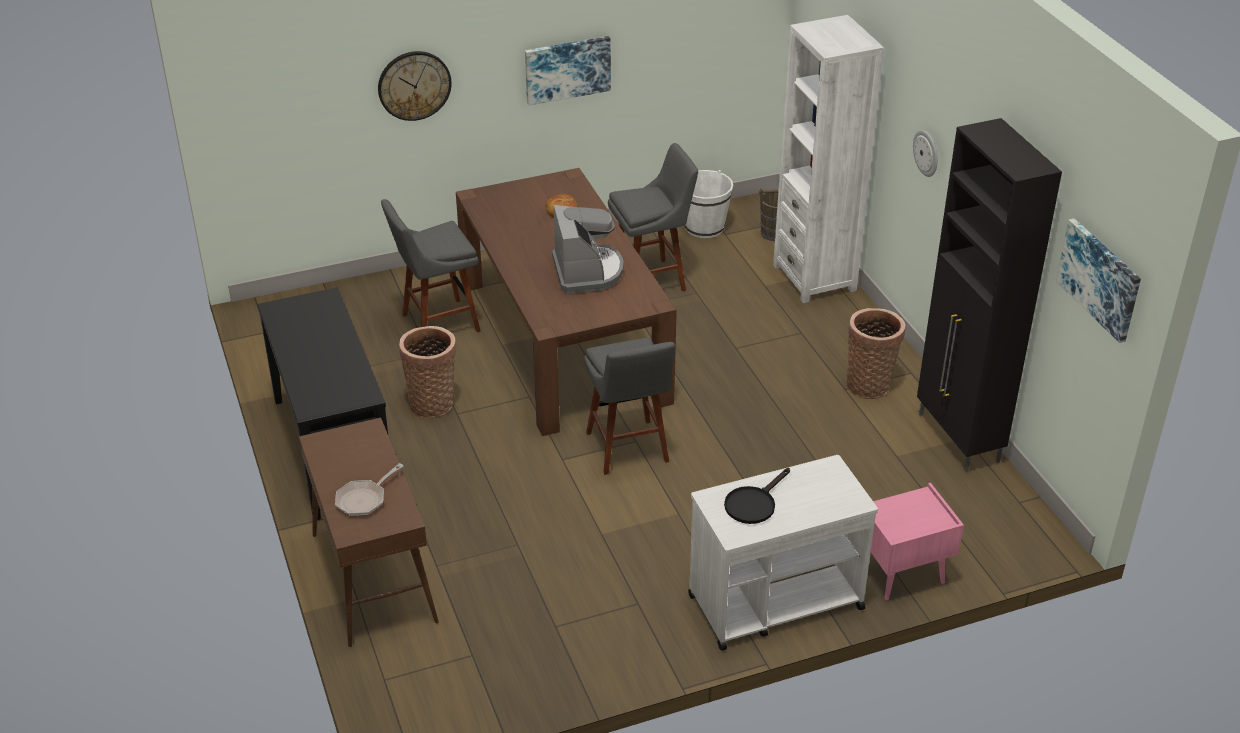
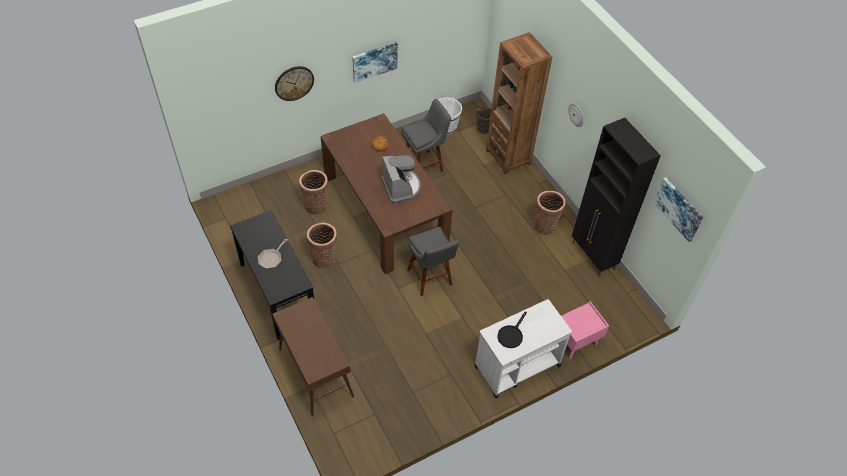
camera: 10 degrees left, 15 degrees up
(364, 499) = (315, 351): frying pan -> frying pan (271, 258)
(436, 324) = (316, 205): grey stool -> basket
(814, 277) = (508, 157): white bookcase -> brown bookcase

